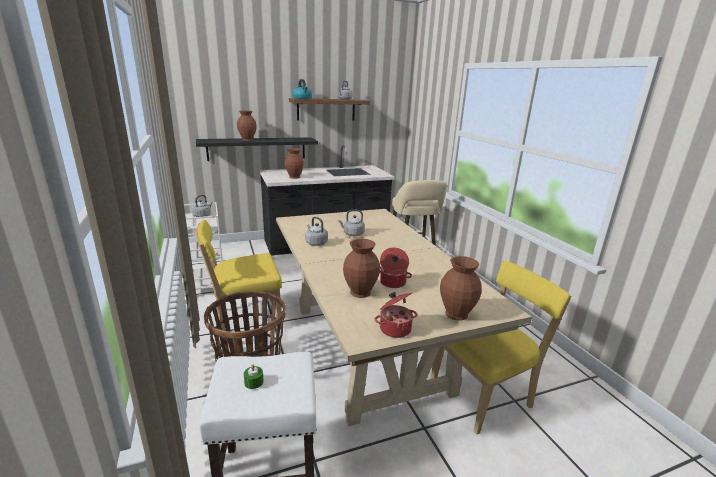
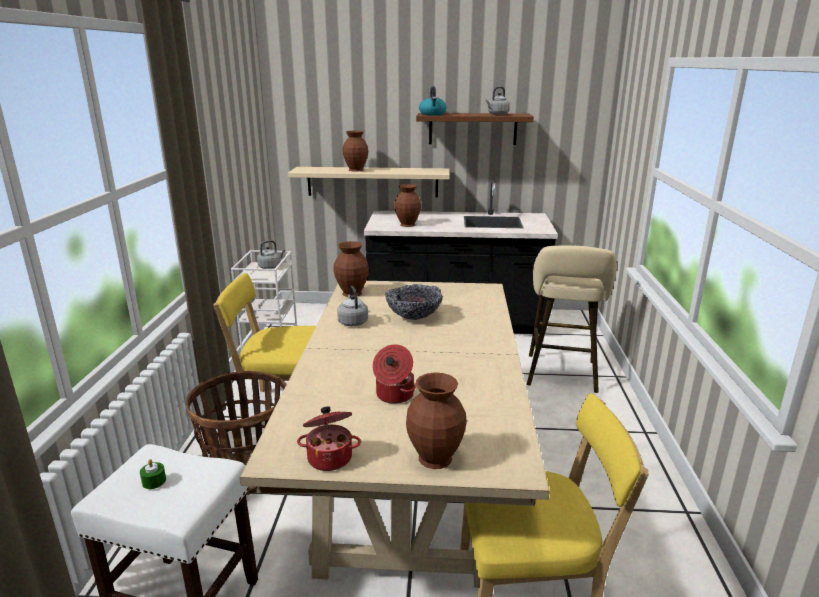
camera: 25 degrees right, 0 degrees up
(257, 148) = (372, 182): black shelf -> beige shelf
(352, 234) = (413, 316): grey kettle -> bowl
(361, 292) = (338, 400): brown vase -> brown vase (352, 293)

